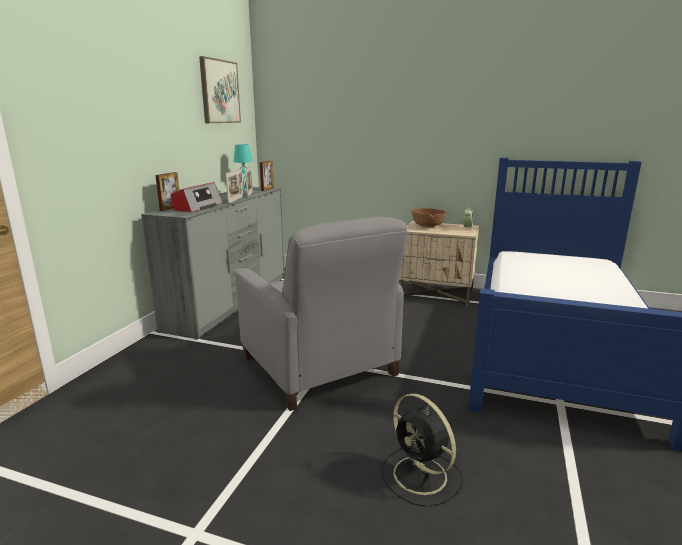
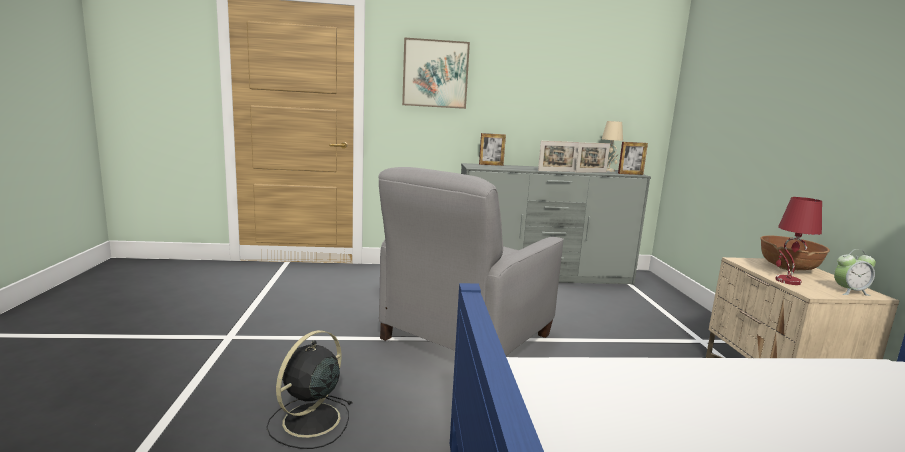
camera: 65 degrees right, 5 degrees down
(197, 207) = (508, 167): radio -> none
(219, 92) = (609, 65): picture -> picture (435, 74)
(245, 190) = (608, 170): turquoise table lamp -> beige table lamp
(449, 232) = (787, 281): none -> red table lamp

